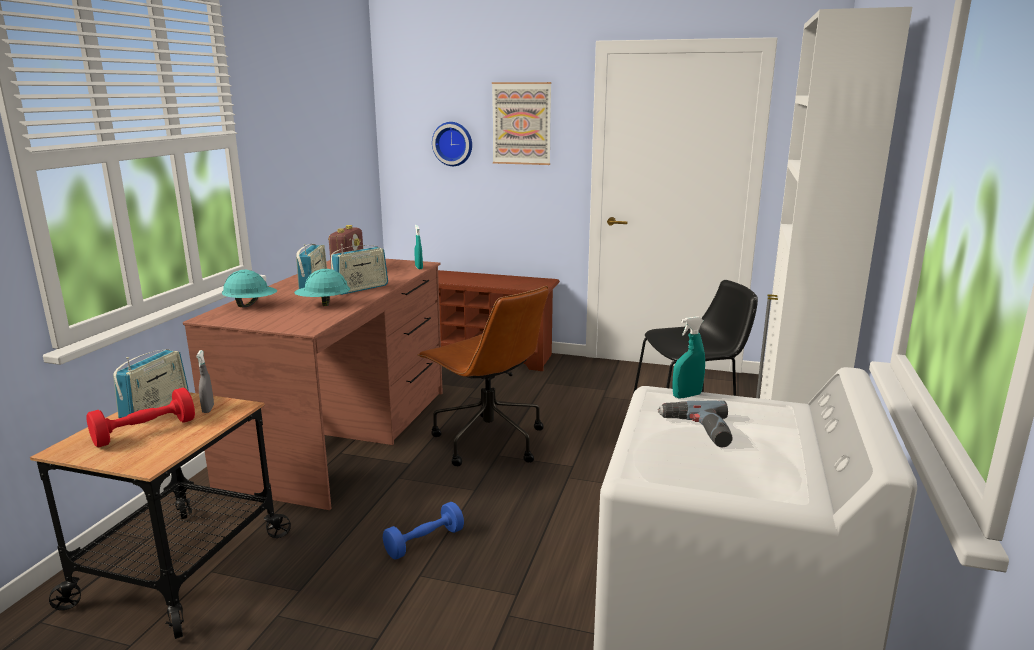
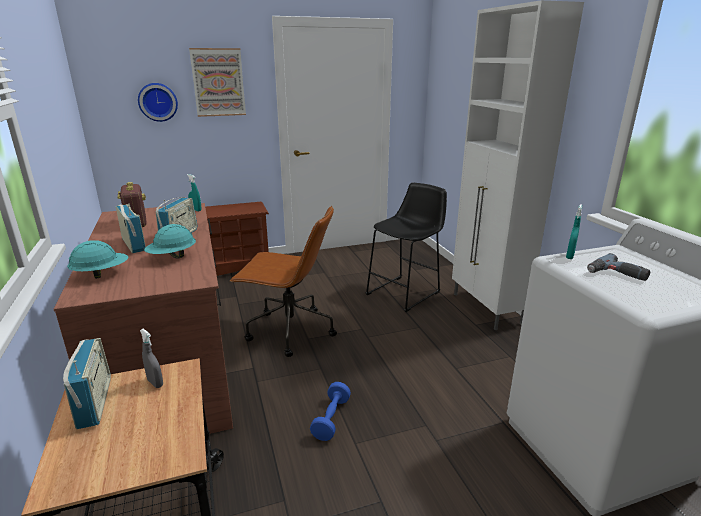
camera: 35 degrees left, 5 degrees up
(145, 432) = (124, 429): red dumbbell -> none

